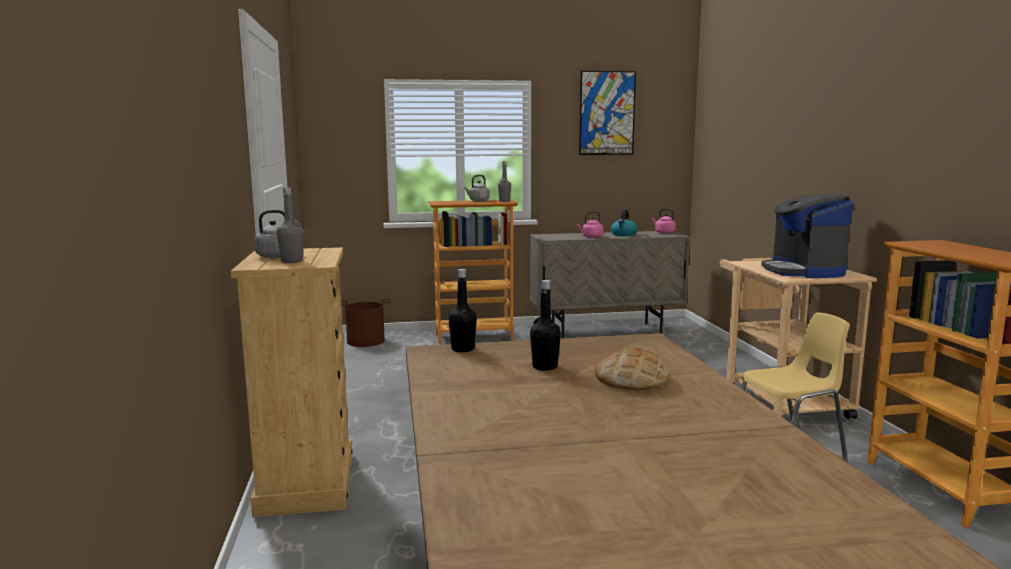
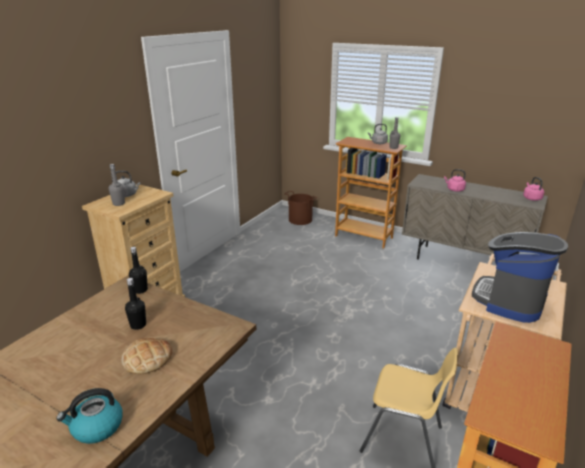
camera: 40 degrees right, 15 degrees up
(607, 113) = (510, 80): picture -> none
(624, 234) = (489, 192): kettle -> kettle (97, 427)

